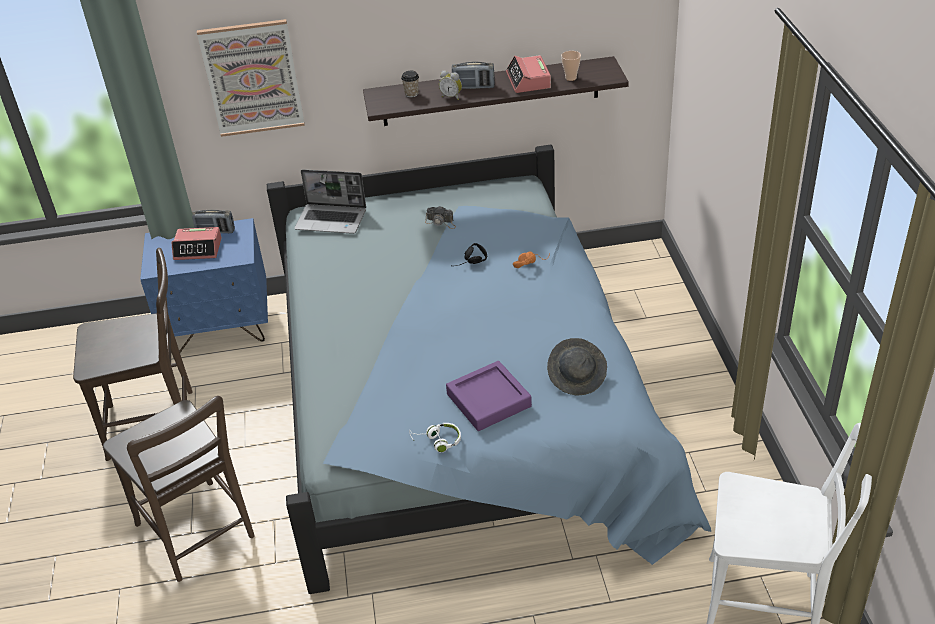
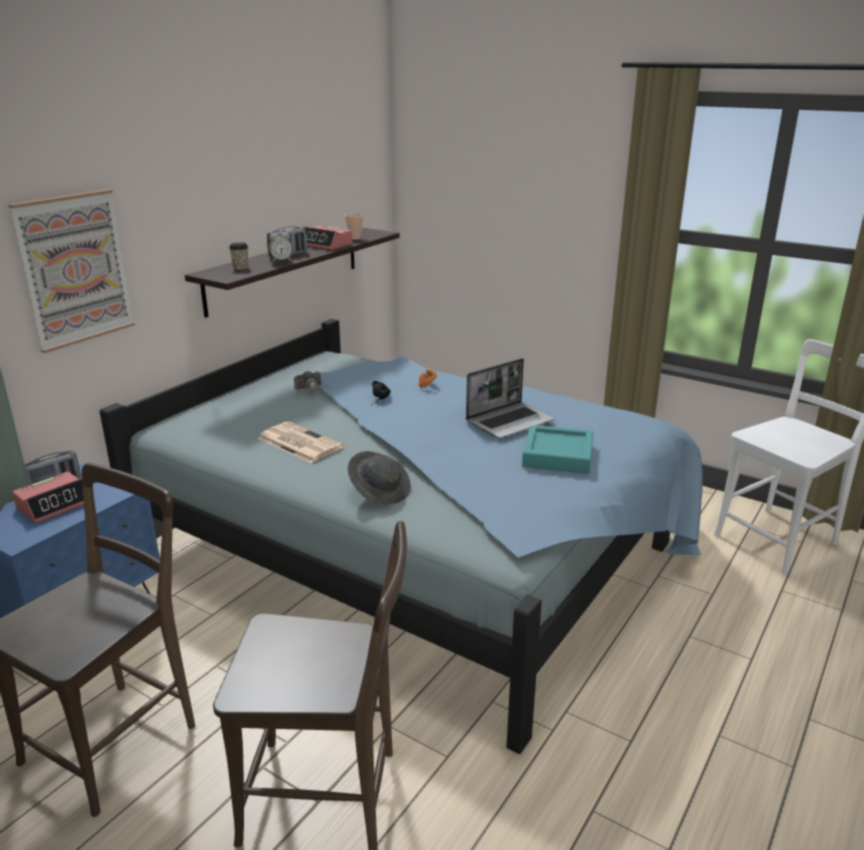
camera: 50 degrees left, 15 degrees down
(332, 220) = (198, 422): laptop -> laptop (510, 421)
(359, 277) = (298, 443): none -> newspaper
(437, 441) = (574, 493): white headphones -> none
(488, 400) = (558, 455): purple tray -> turquoise tray
(577, 377) = (584, 418): grey hat -> grey hat (380, 491)

